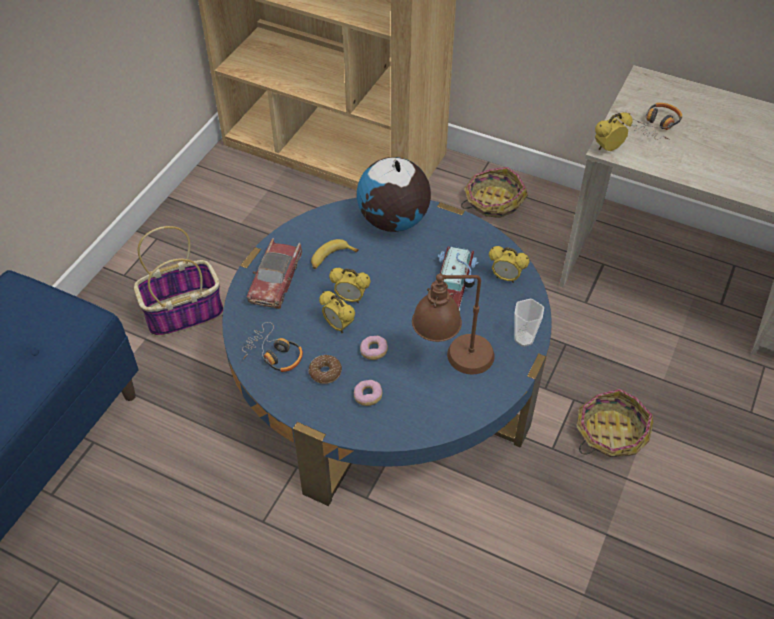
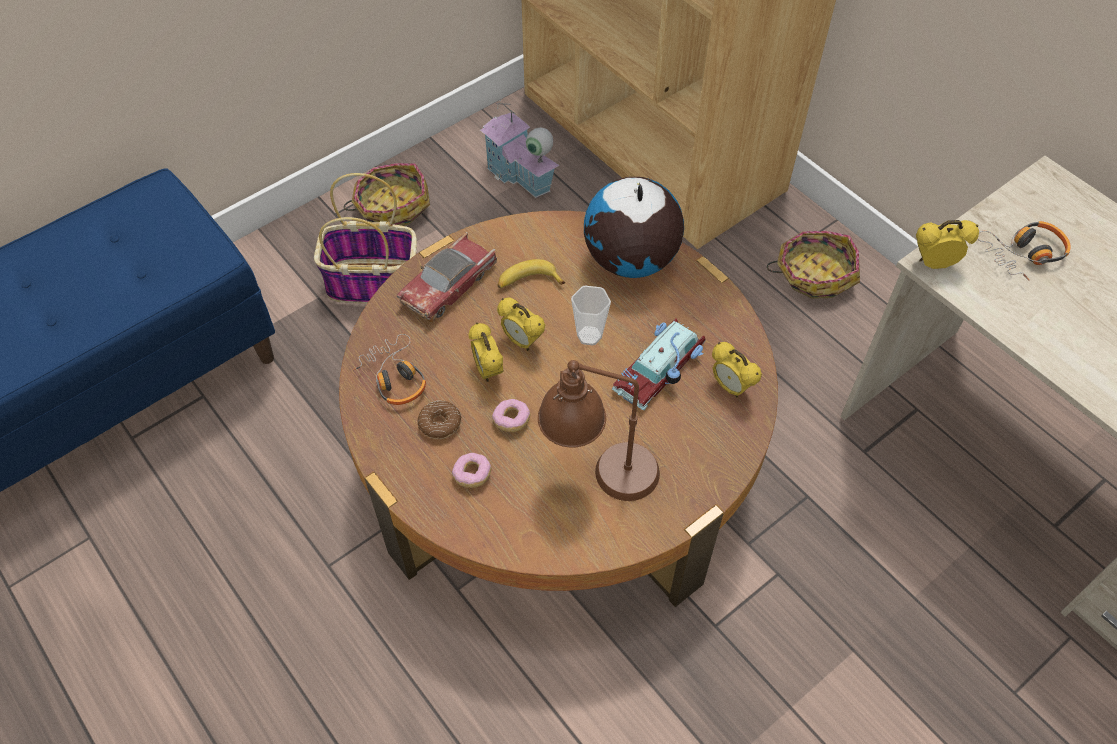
camera: 25 degrees right, 5 degrees up
(252, 203) = (519, 176): none -> toy house
(387, 380) = (558, 454): blue coffee table -> brown coffee table
(524, 339) = (707, 478): cup -> cup (589, 335)
(610, 433) = (801, 638): basket -> basket (392, 205)

